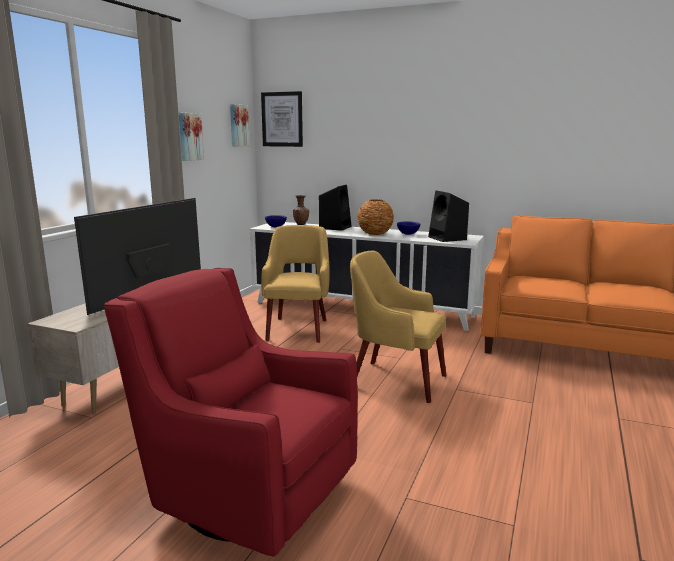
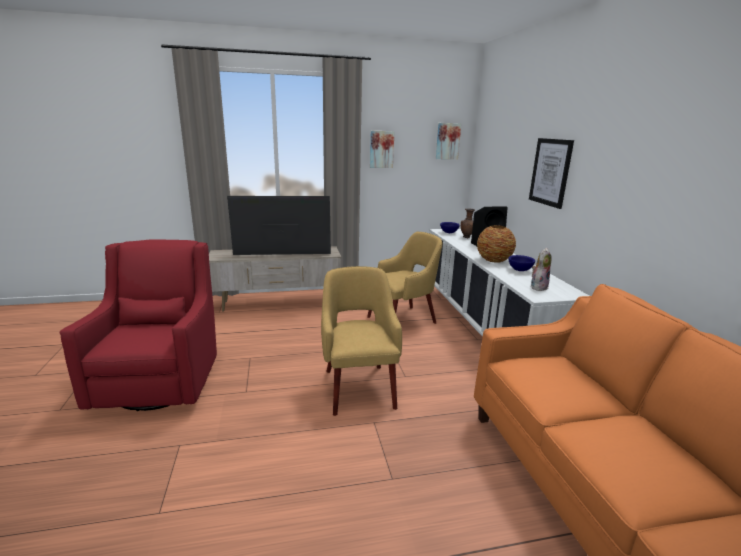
camera: 55 degrees right, 5 degrees up
(282, 119) = (486, 137): picture -> picture (550, 172)
(448, 238) = (538, 287): black speaker -> plush toy

